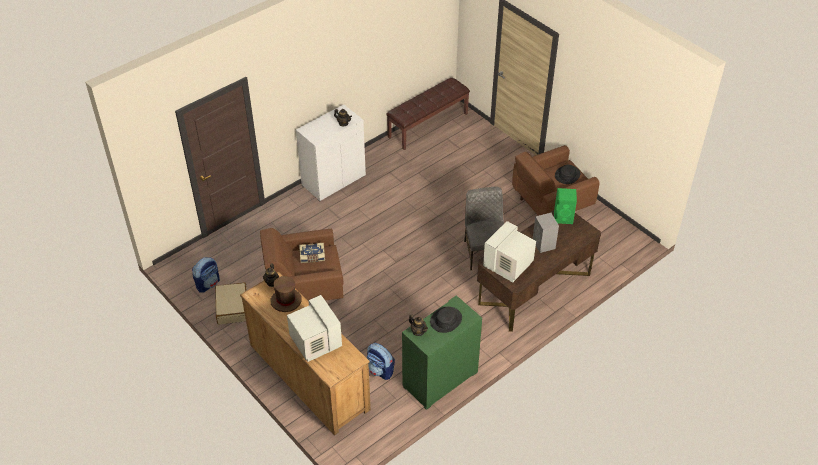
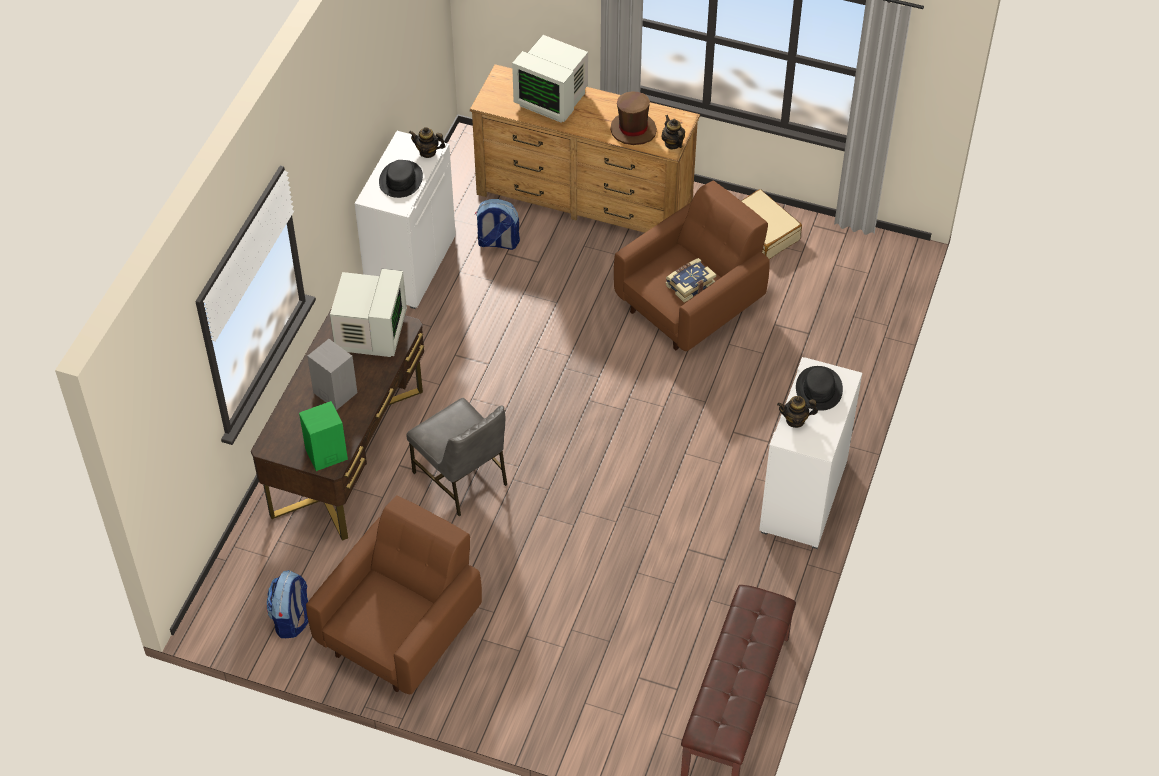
camera: 150 degrees right, 5 degrees up
(208, 284) = (827, 248): backpack -> backpack (292, 620)
(440, 380) = (410, 265): green cabinet -> white cabinet
(567, 175) = (378, 621): black hat -> black hat (819, 389)

